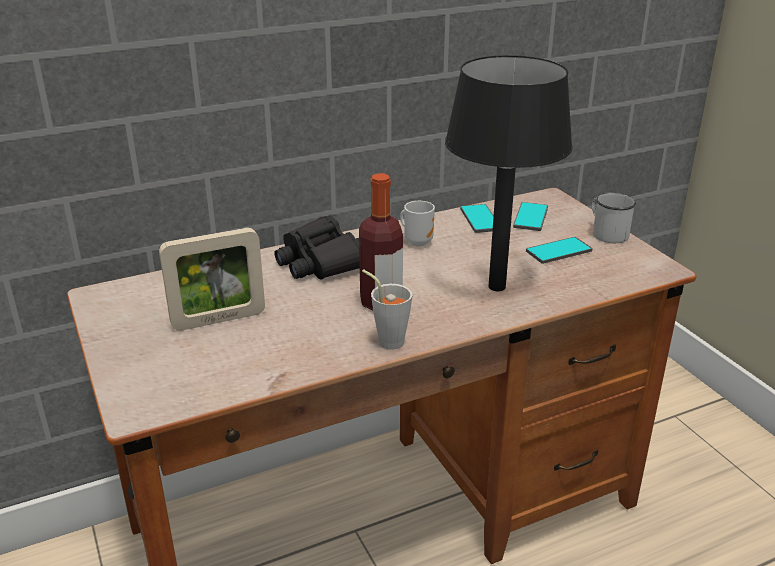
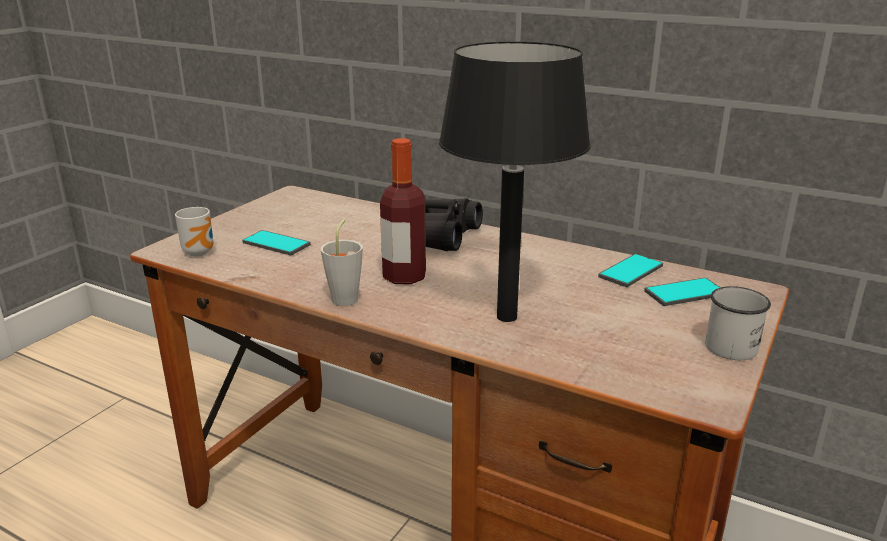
camera: 55 degrees right, 5 degrees down
(219, 320) = (303, 233): picture frame -> none
(417, 241) = (534, 259): mug -> mug (201, 252)
(558, 251) = (636, 327): phone -> phone (276, 244)

